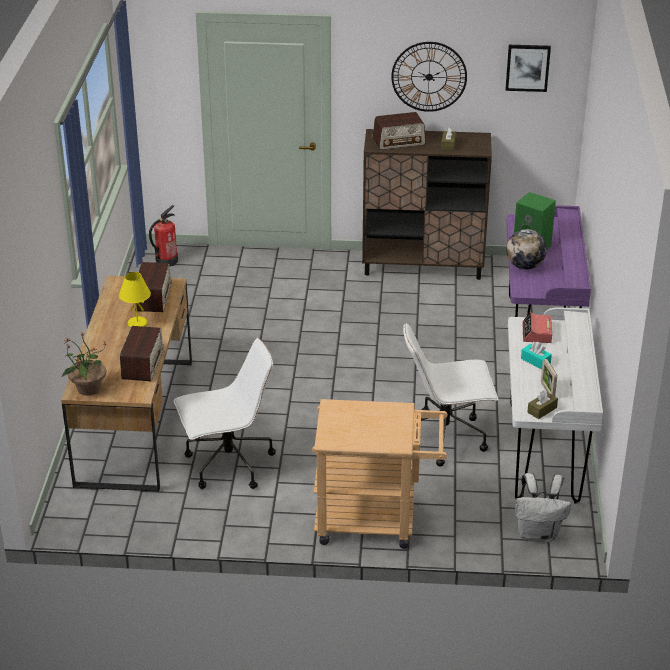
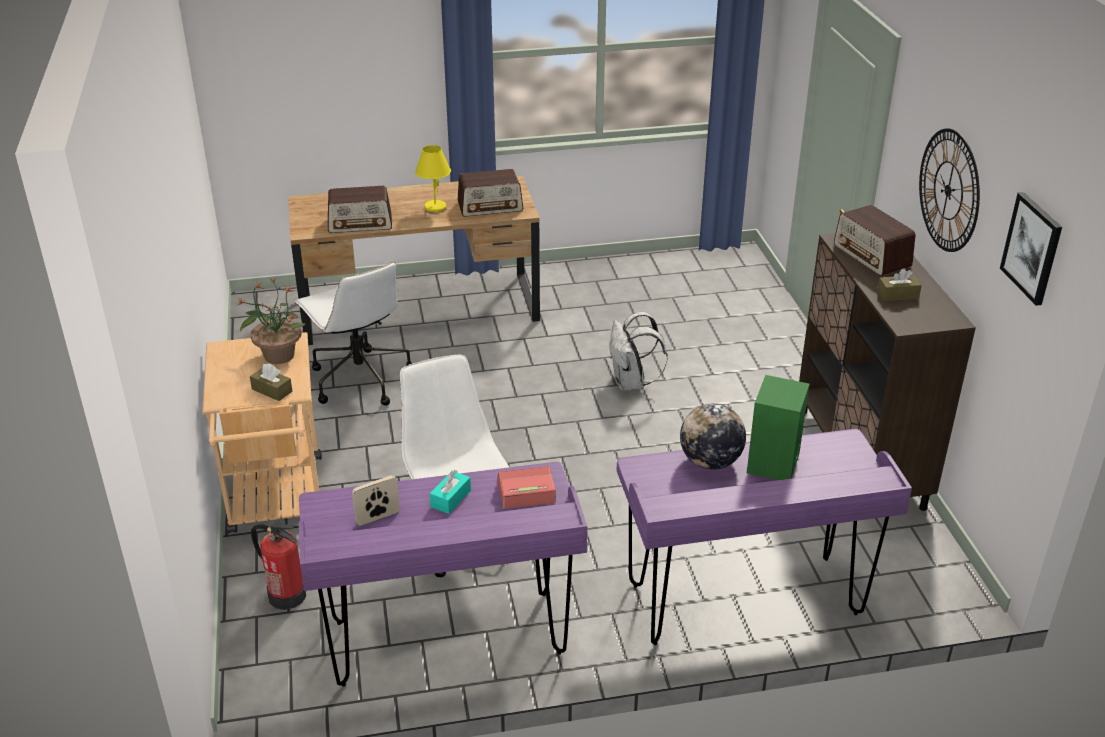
camera: 75 degrees right, 0 degrees up
(88, 389) = (309, 204): potted plant -> potted plant (278, 355)
(166, 261) = (729, 267): fire extinguisher -> fire extinguisher (286, 595)
(538, 534) = (269, 652): white backpack -> white backpack (631, 383)
(542, 410) = (328, 517): brown tissue box -> brown tissue box (272, 390)
(544, 454) = (448, 639): white desk -> purple desk

